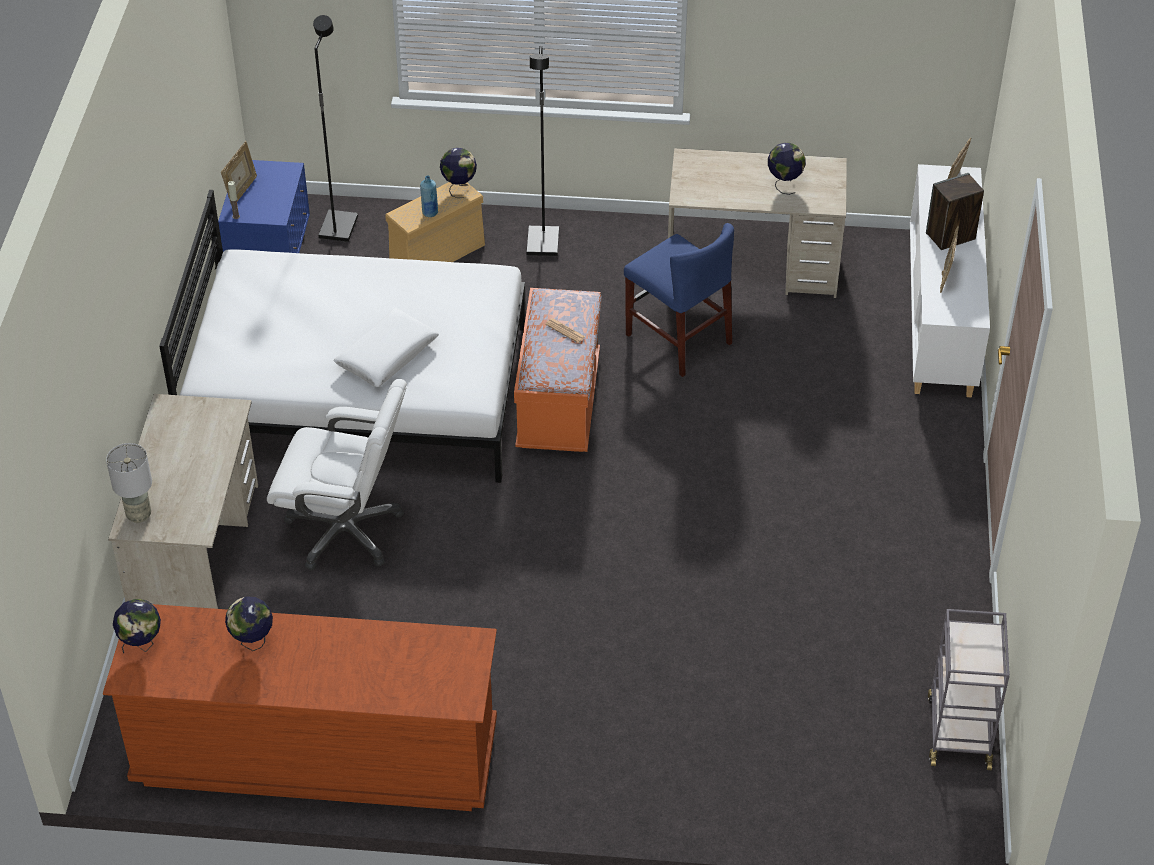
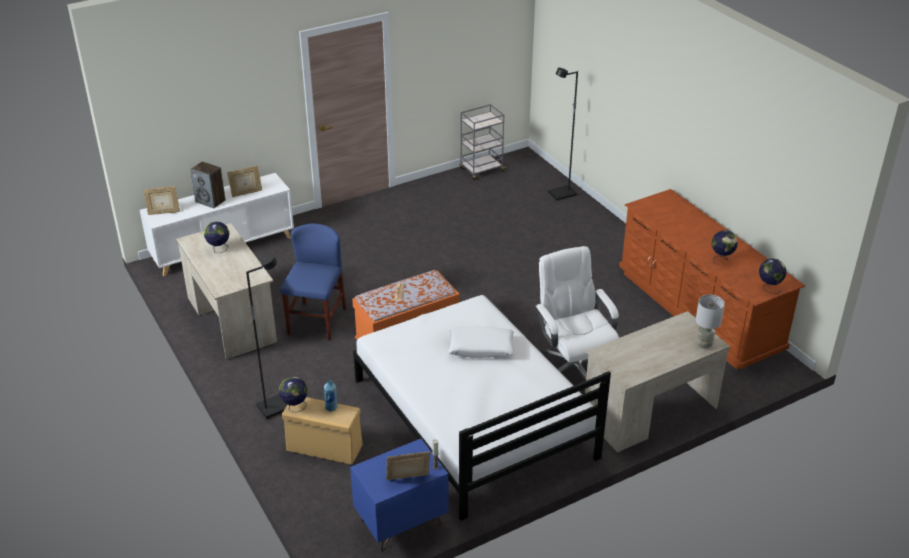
camera: 125 degrees left, 10 degrees down
(337, 227) = (336, 511): black floor lamp -> black floor lamp (562, 194)

